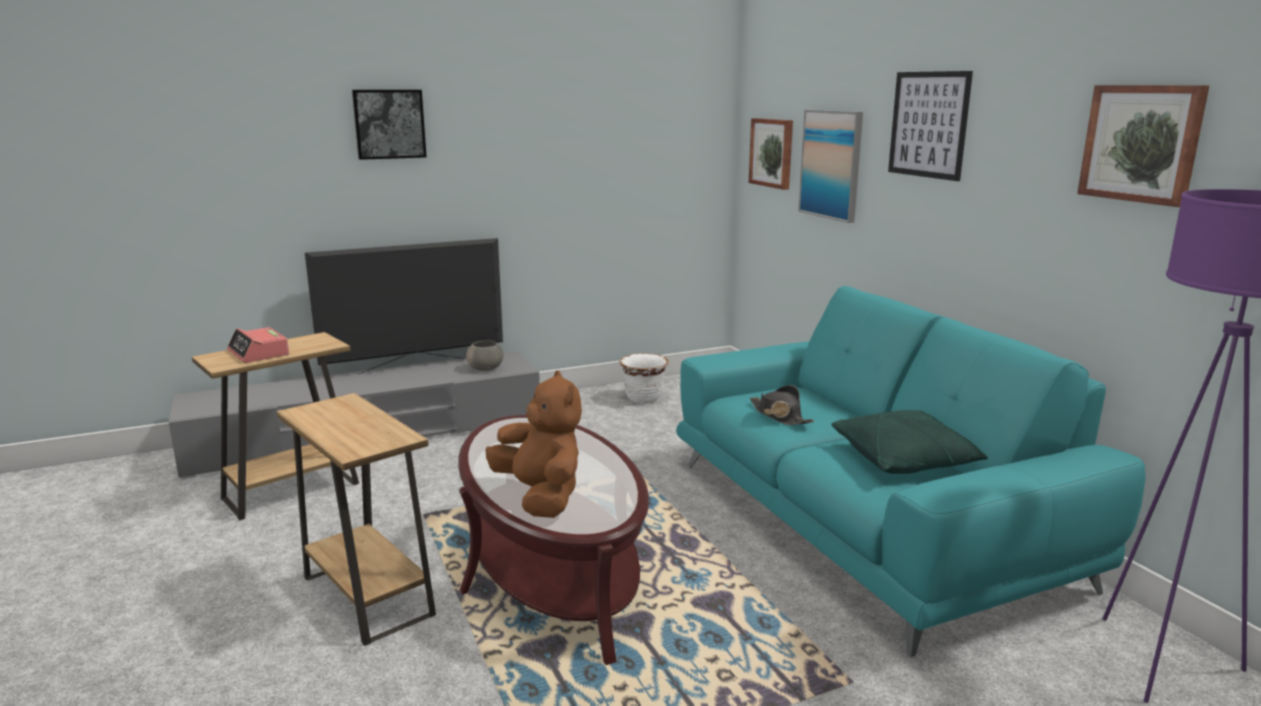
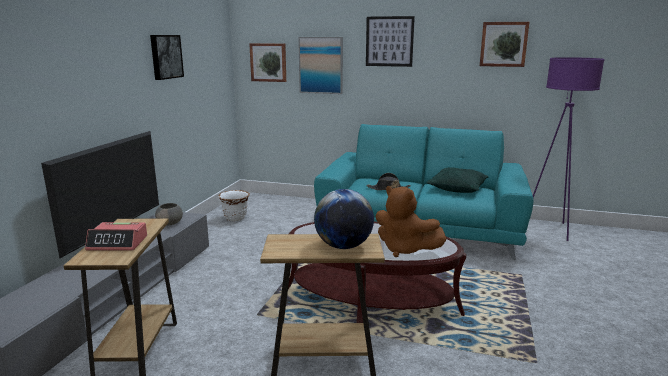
camera: 50 degrees left, 0 degrees up
(356, 434) = (343, 246): none -> globe
(389, 124) = (75, 48): picture -> picture (165, 56)
(541, 497) = (404, 249): brown plush toy -> brown plush toy turned 150 degrees counterclockwise

